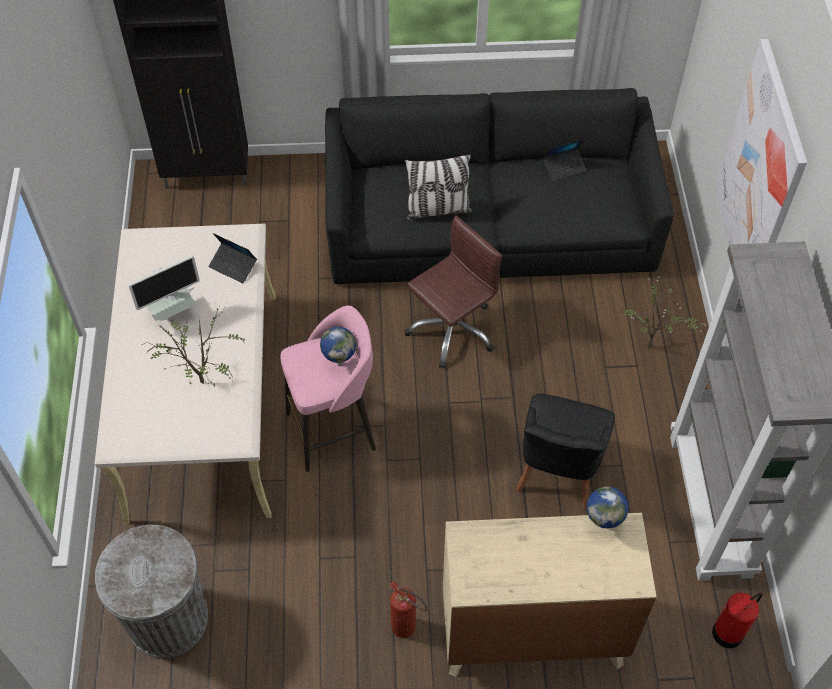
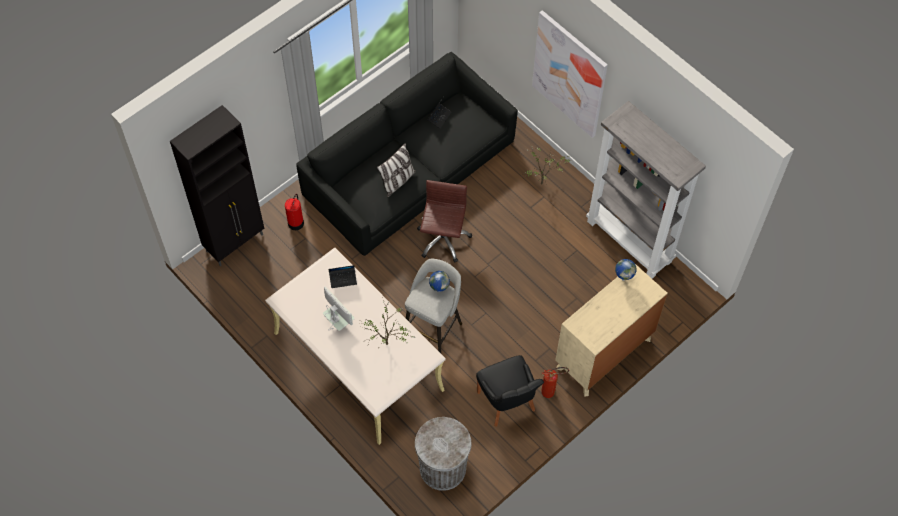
camera: 40 degrees left, 5 degrees up
(172, 314) = (338, 323): monitor -> monitor turned 60 degrees counterclockwise
(333, 431) = (434, 329): pink stool -> grey stool
(557, 474) = (553, 275): black chair -> black chair (507, 403)
(727, 633) = (680, 293): fire extinguisher -> fire extinguisher (295, 223)

